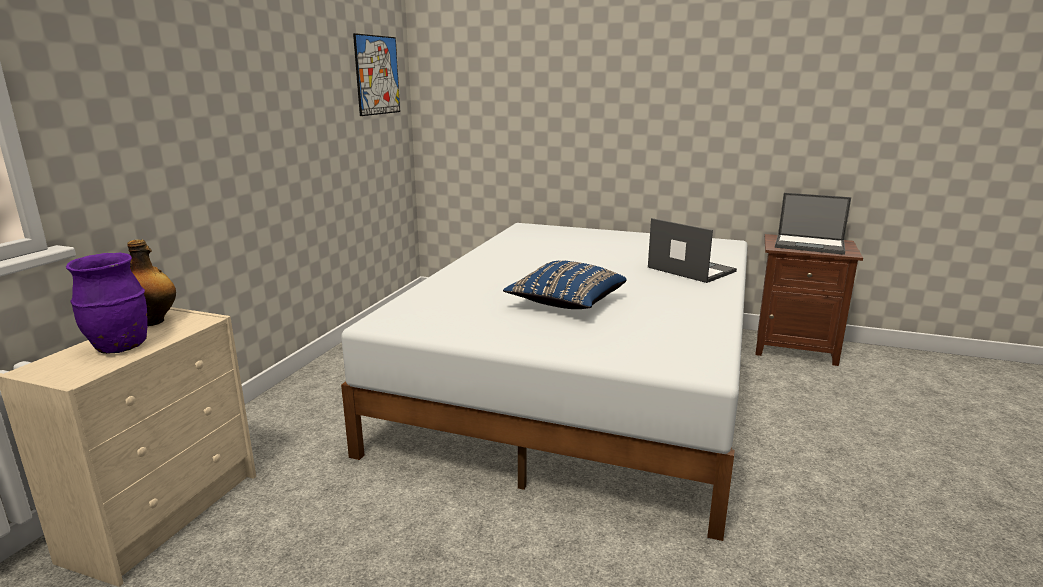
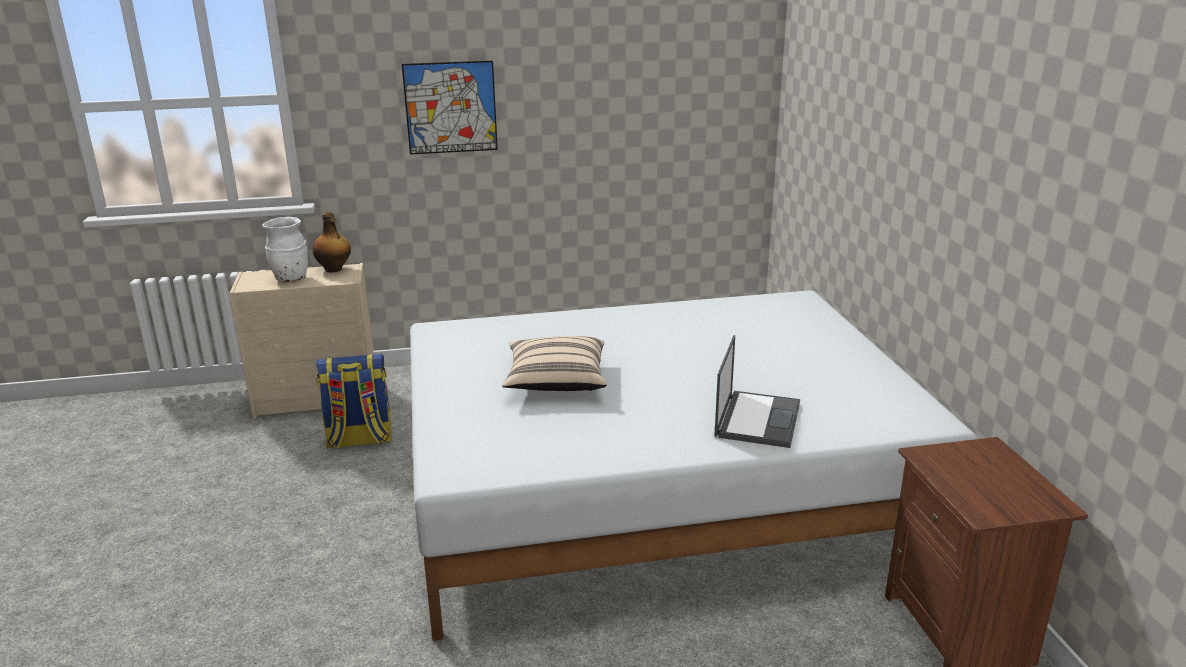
camera: 60 degrees right, 5 degrees up
(120, 347) = (290, 279): purple vase -> white vase
(314, 504) = (359, 440): none -> backpack
(377, 75) = (707, 80): picture -> picture (450, 107)
(566, 303) = (556, 381): blue pillow -> beige pillow
(810, 245) = (984, 478): laptop -> none

